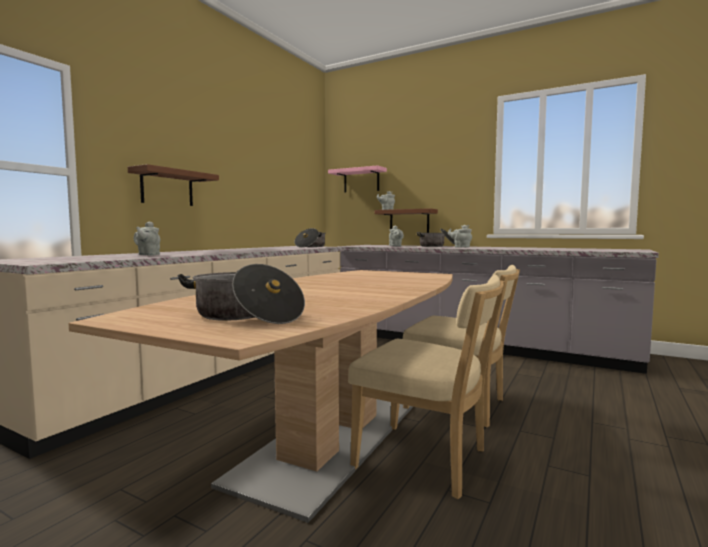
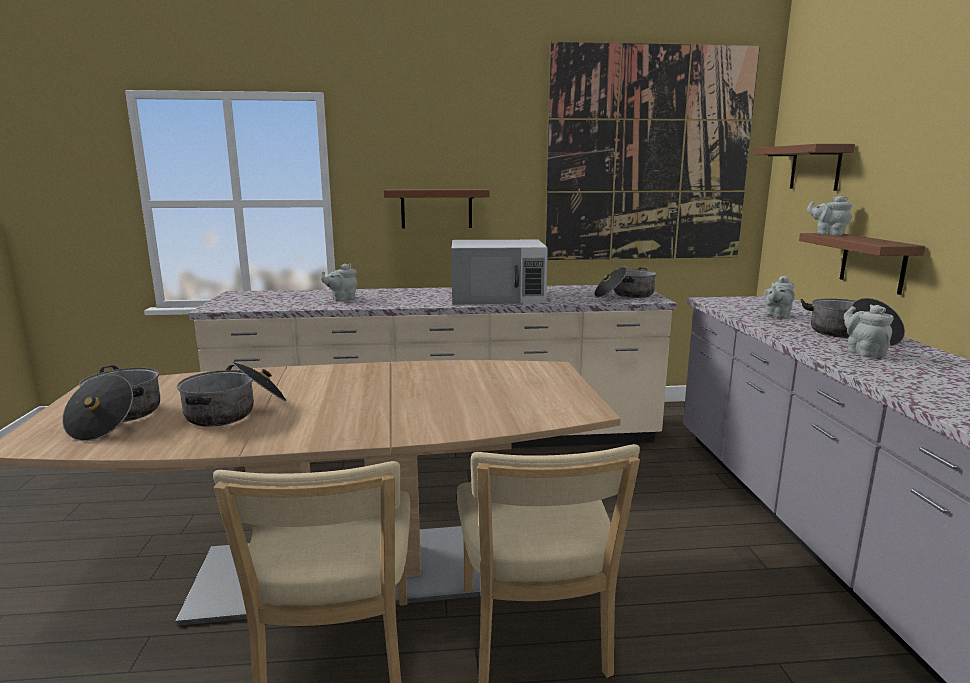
camera: 55 degrees right, 10 degrees up
(250, 249) = (498, 296): none -> white microwave
(281, 167) = (648, 156): none -> picture
(307, 299) = (235, 411): none -> cooking pot
(361, 180) = (815, 168): pink shelf -> brown shelf

